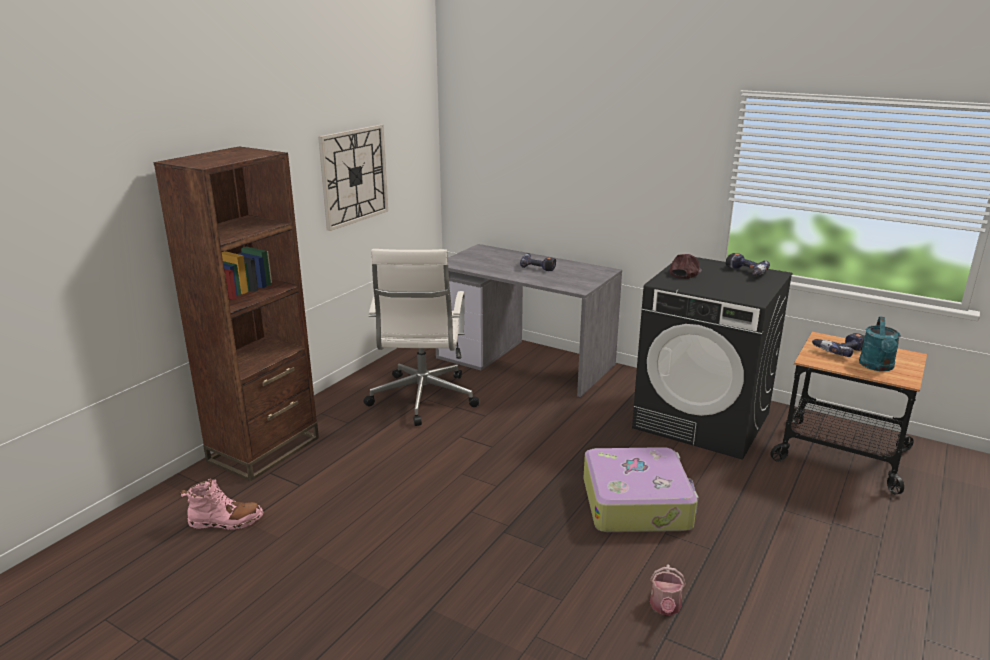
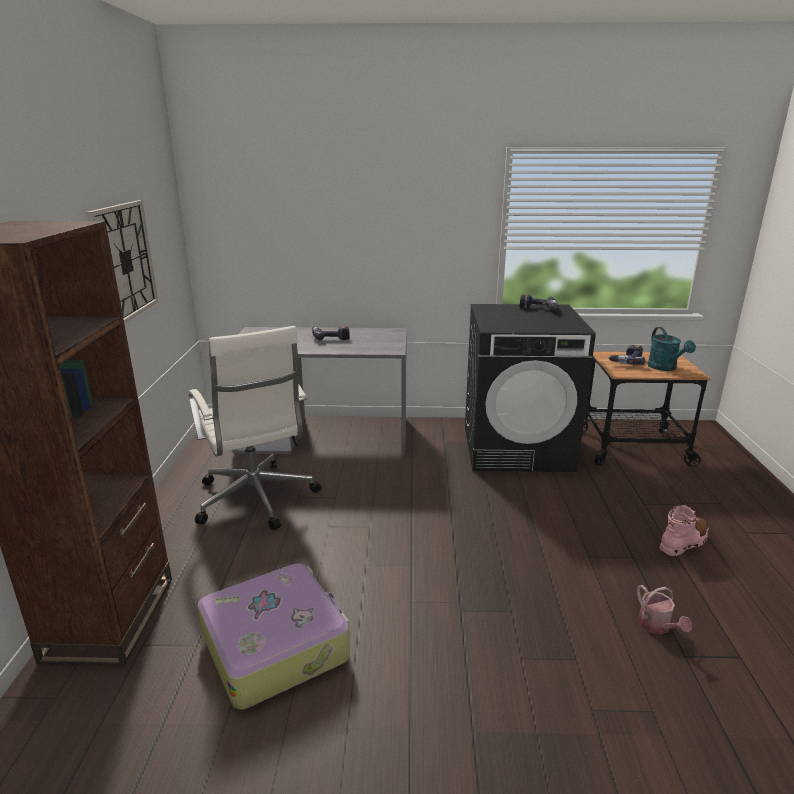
camera: 30 degrees left, 0 degrees up
(226, 521) = (132, 736): pink boot -> pink boot (684, 542)
(637, 503) = (541, 537): suitcase -> suitcase (276, 644)
(684, 272) = (495, 317): brown cap -> none

